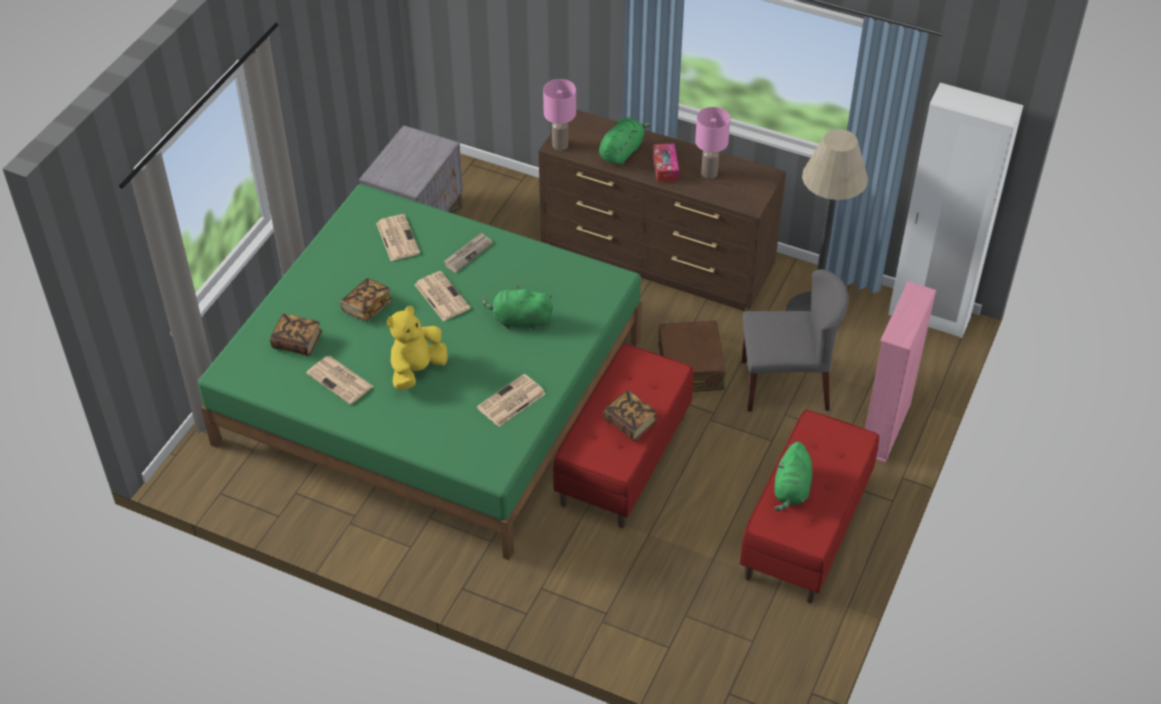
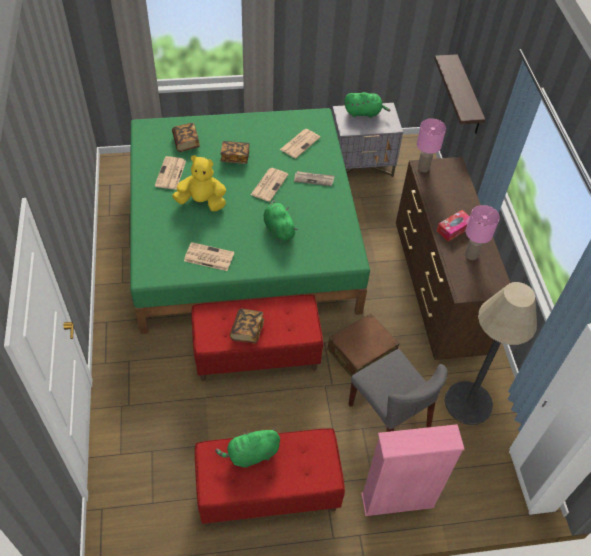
camera: 55 degrees right, 5 degrees up
(502, 48) = (468, 96): none -> shelf
(622, 152) = (447, 200): green plush toy -> green plush toy (364, 113)

